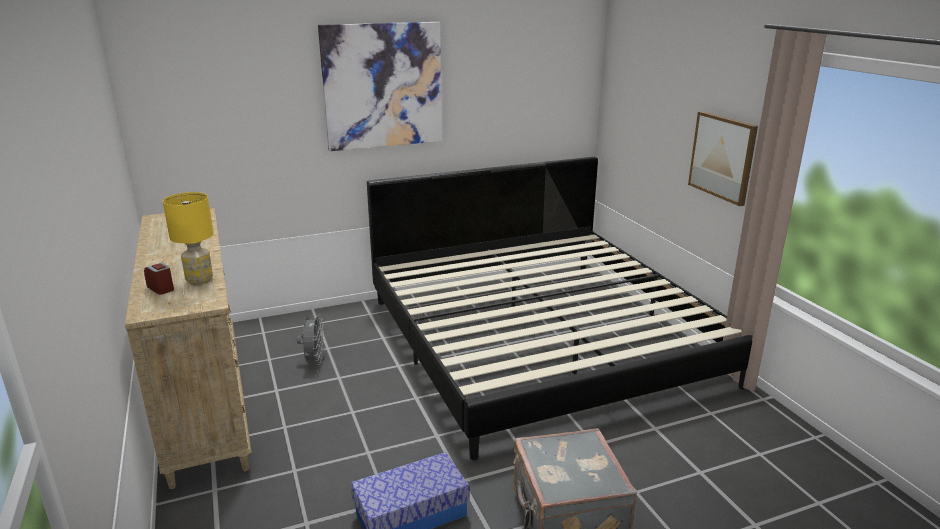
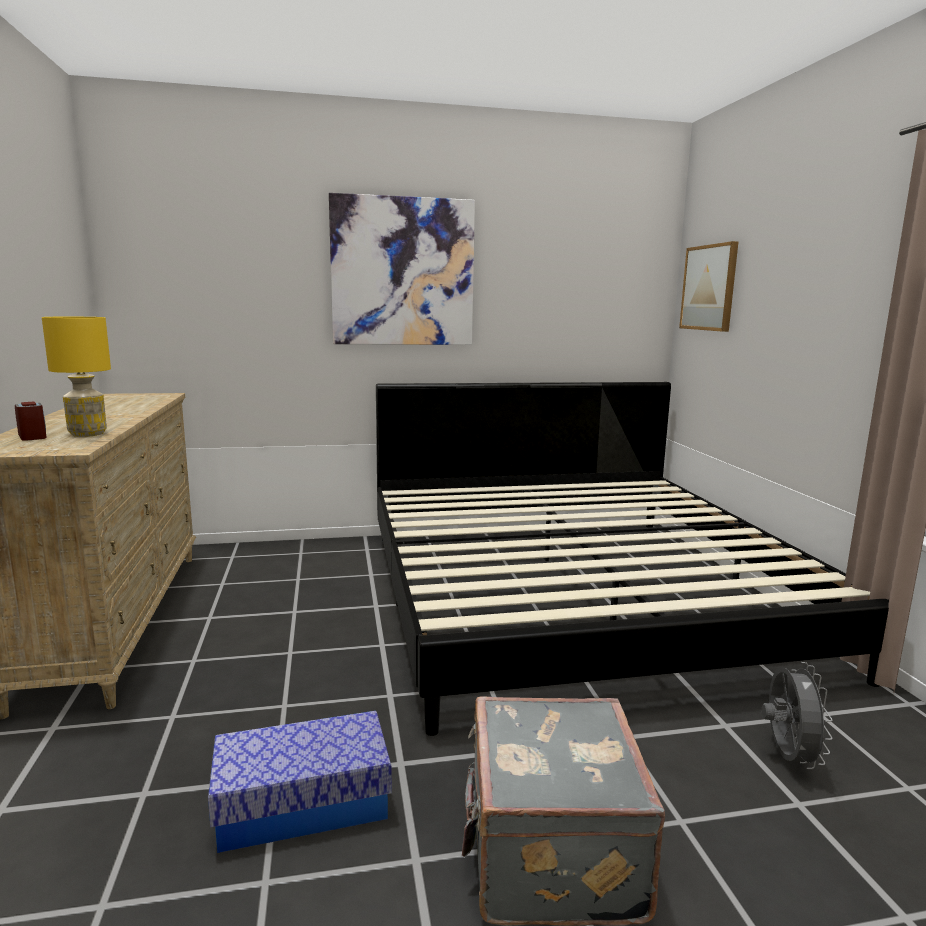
camera: 10 degrees right, 10 degrees down
(314, 360) = (274, 590): grey fan -> grey fan (787, 756)
(722, 157) = (837, 344): picture -> picture (709, 288)

